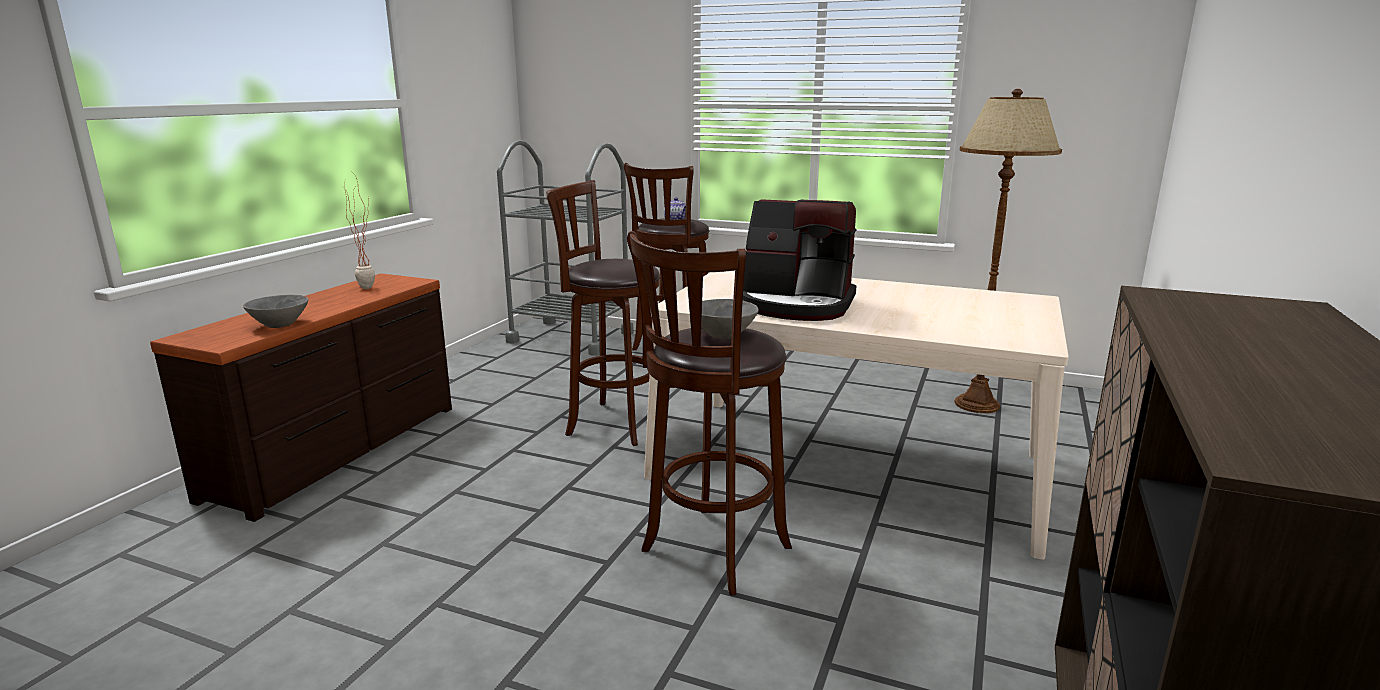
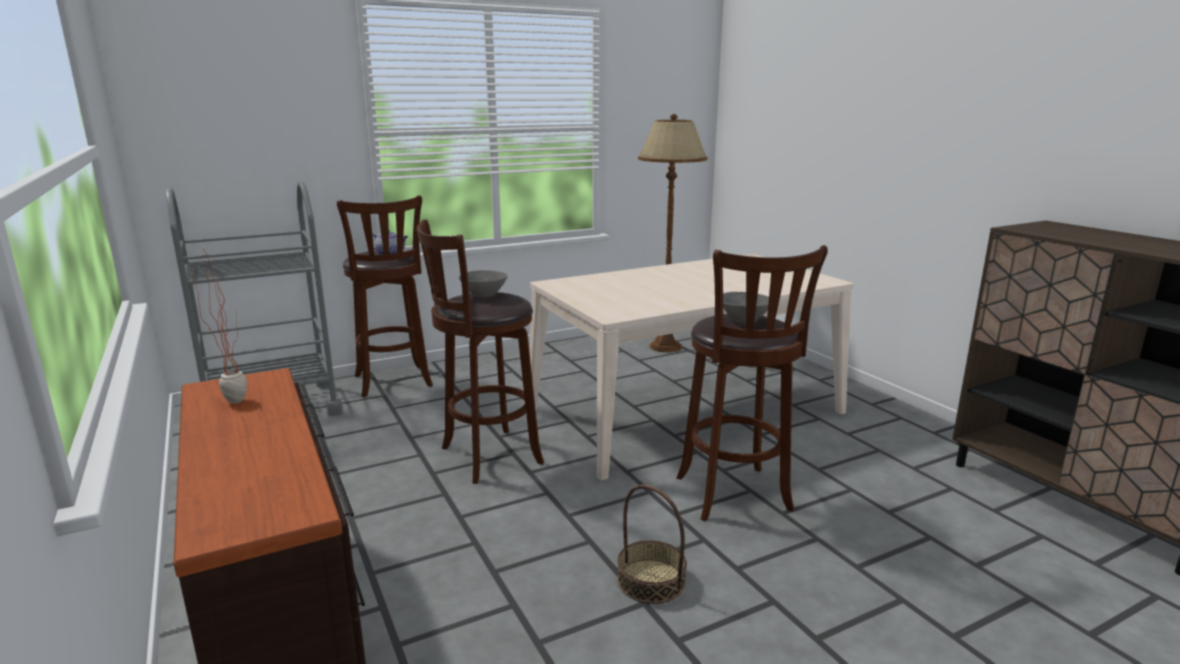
camera: 50 degrees left, 0 degrees up
(281, 324) = (290, 467): grey bowl -> grey bowl (484, 295)
(511, 559) = (651, 580): none -> basket
(796, 305) = (671, 294): coffee machine -> none

